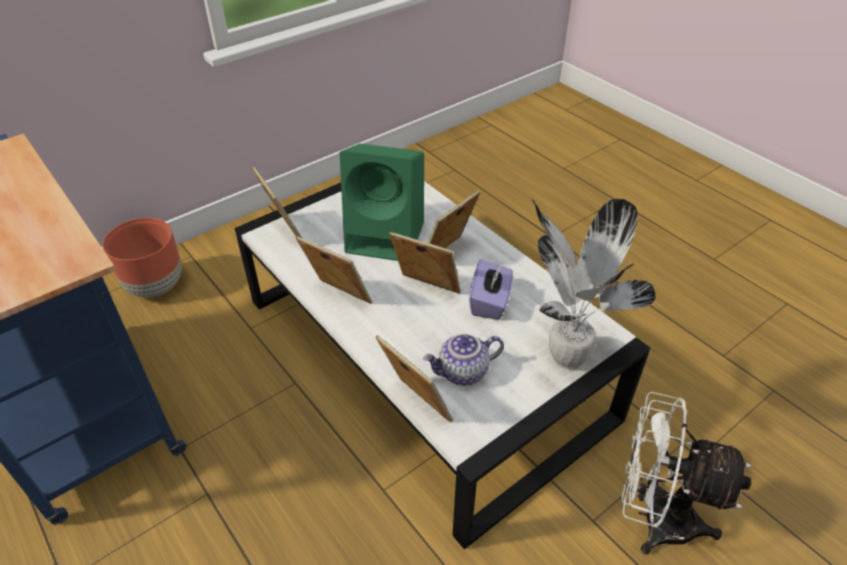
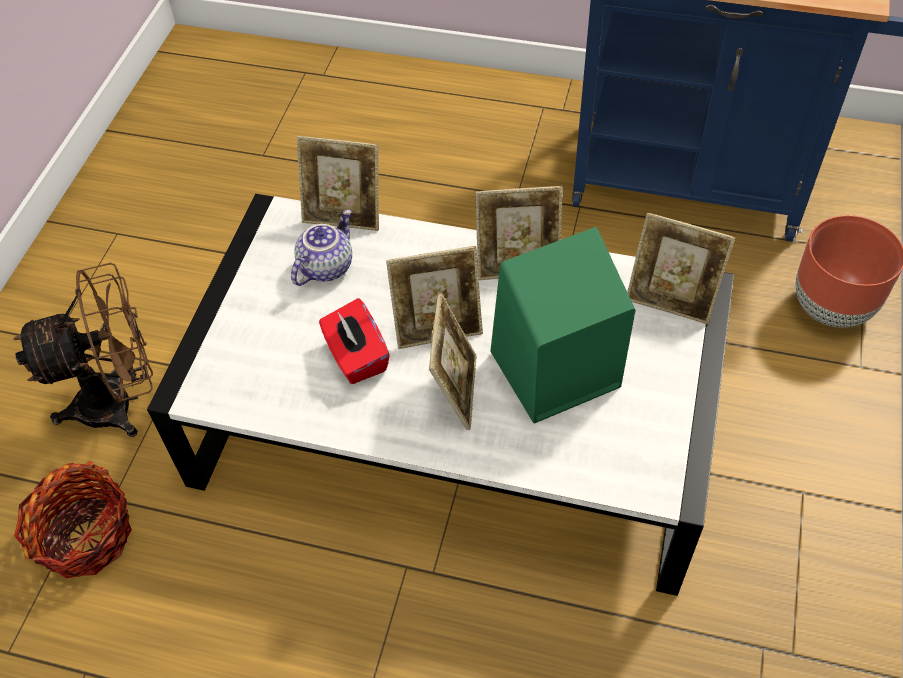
camera: 145 degrees right, 10 degrees up
(490, 302) = (356, 357): purple tissue box -> red tissue box
(564, 357) = (235, 339): potted plant -> none
(654, 518) = (121, 402): white fan -> brown fan
(707, 429) = (86, 536): none -> basket

